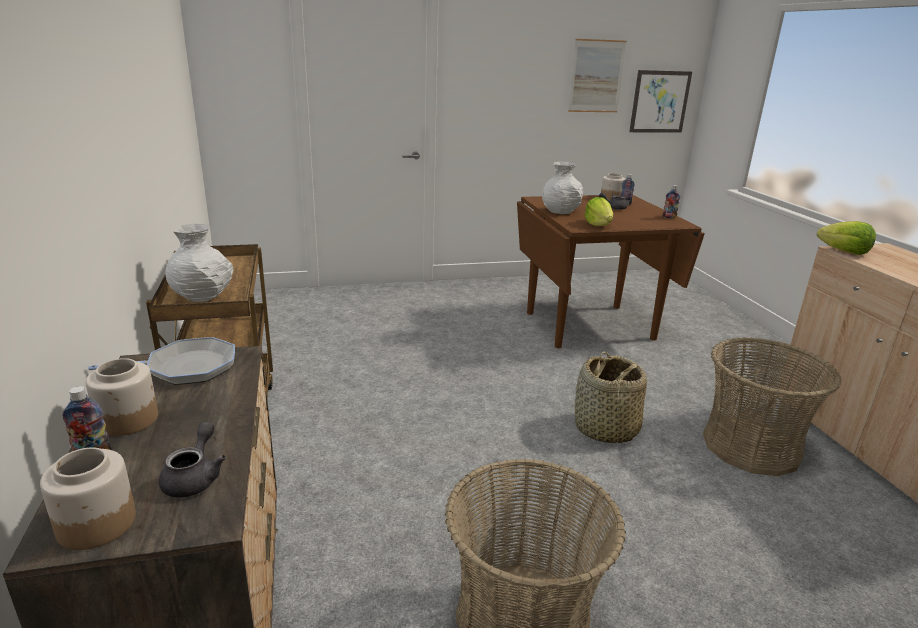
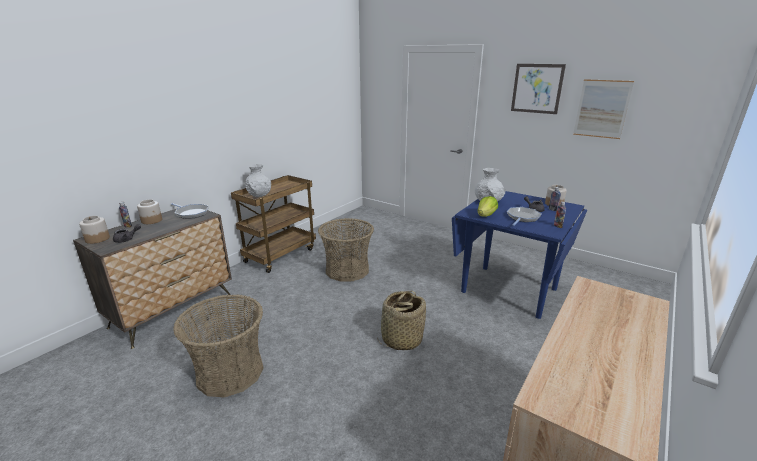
camera: 50 degrees right, 0 degrees up
(589, 326) = (508, 290): brown dining table -> blue dining table
(628, 218) = (522, 218): none -> frying pan
(660, 102) = (669, 134): picture -> picture (537, 88)
(751, 446) = (464, 400): basket -> basket (347, 270)
(844, 252) = (585, 286): lettuce -> none

